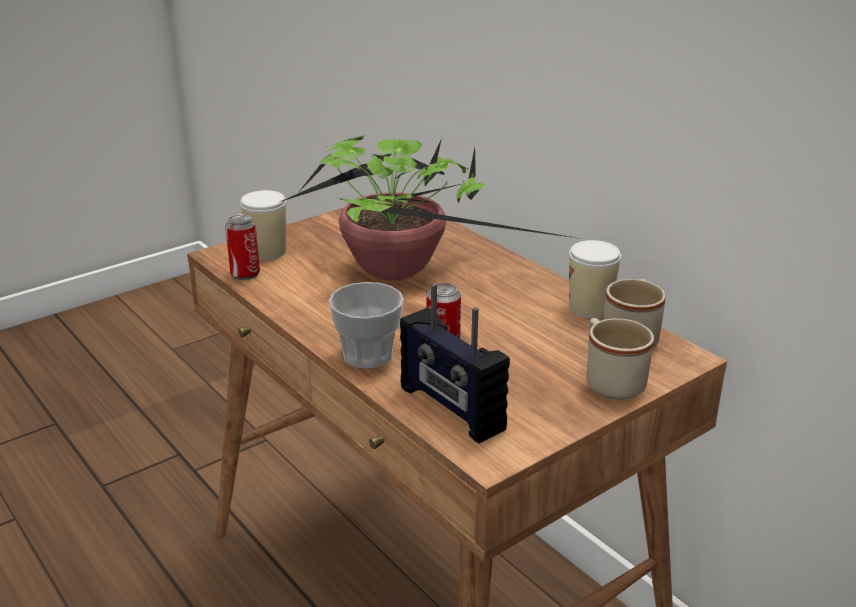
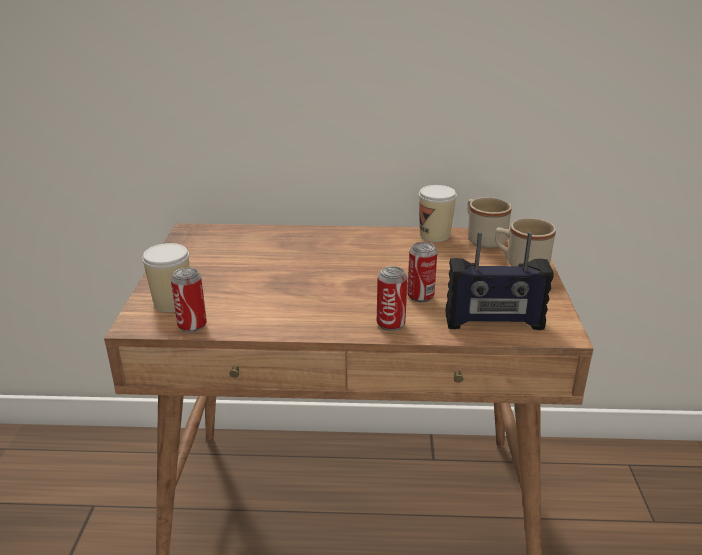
camera: 50 degrees left, 0 degrees up
(368, 355) = (390, 324): cup -> can
(399, 272) = (295, 268): potted plant -> none

